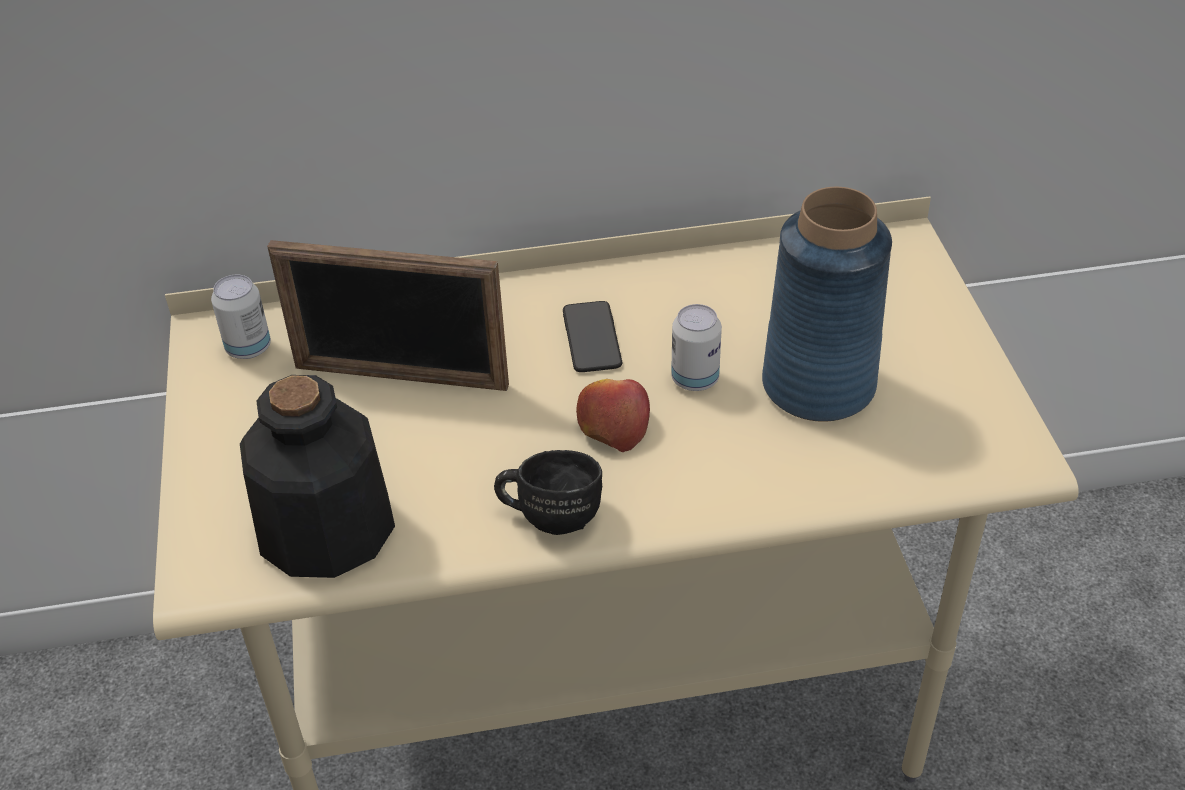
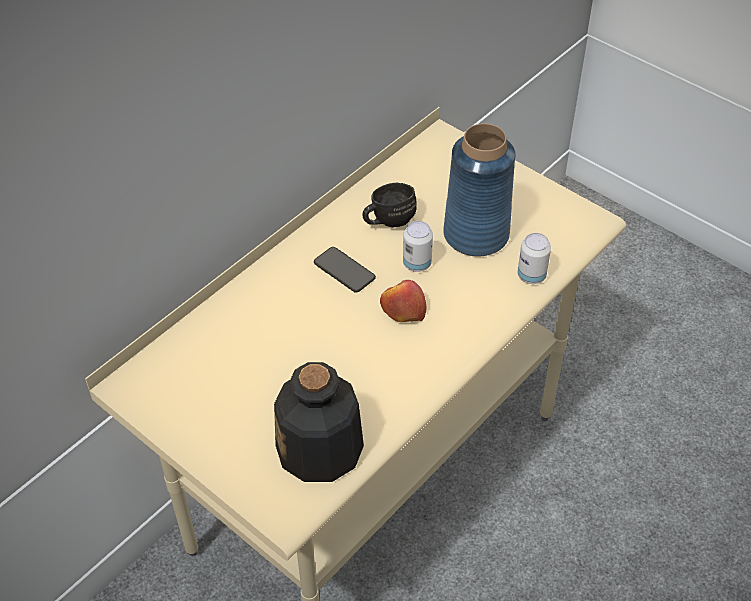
camera: 40 degrees left, 5 degrees up
(248, 348) = (162, 381): can -> can (531, 276)
(400, 377) = (268, 348): picture frame -> none
(550, 513) = (420, 371): black mug -> black mug (387, 220)

